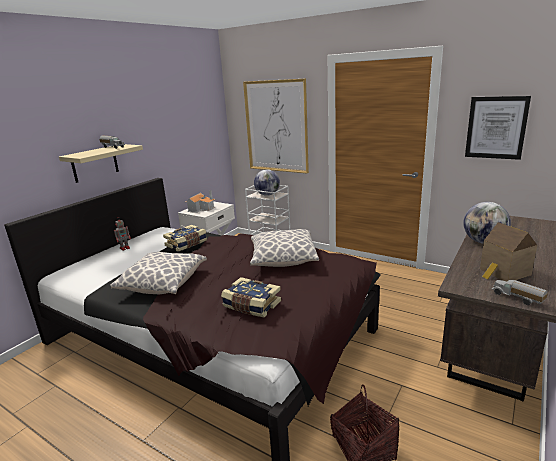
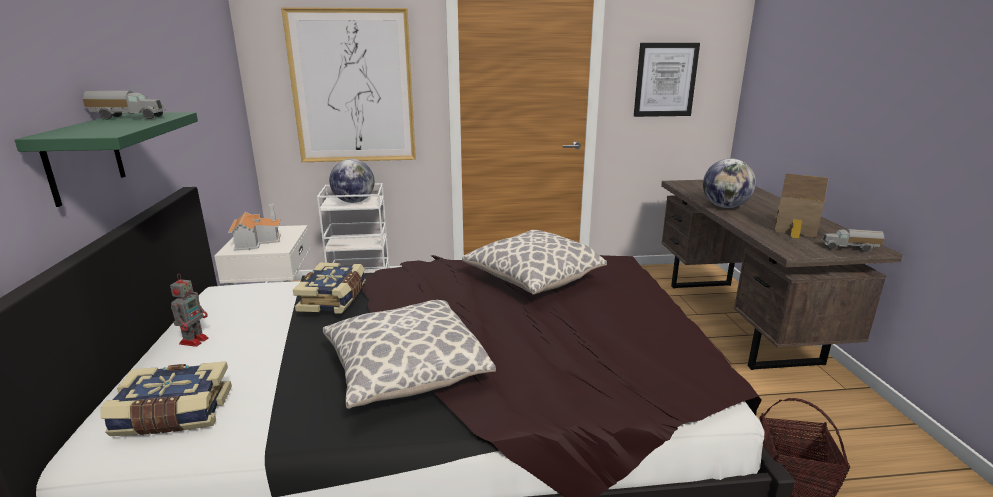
camera: 40 degrees left, 0 degrees up
(95, 163) = (84, 157): beige shelf -> green shelf
(251, 305) = (610, 349): book -> book (173, 415)

